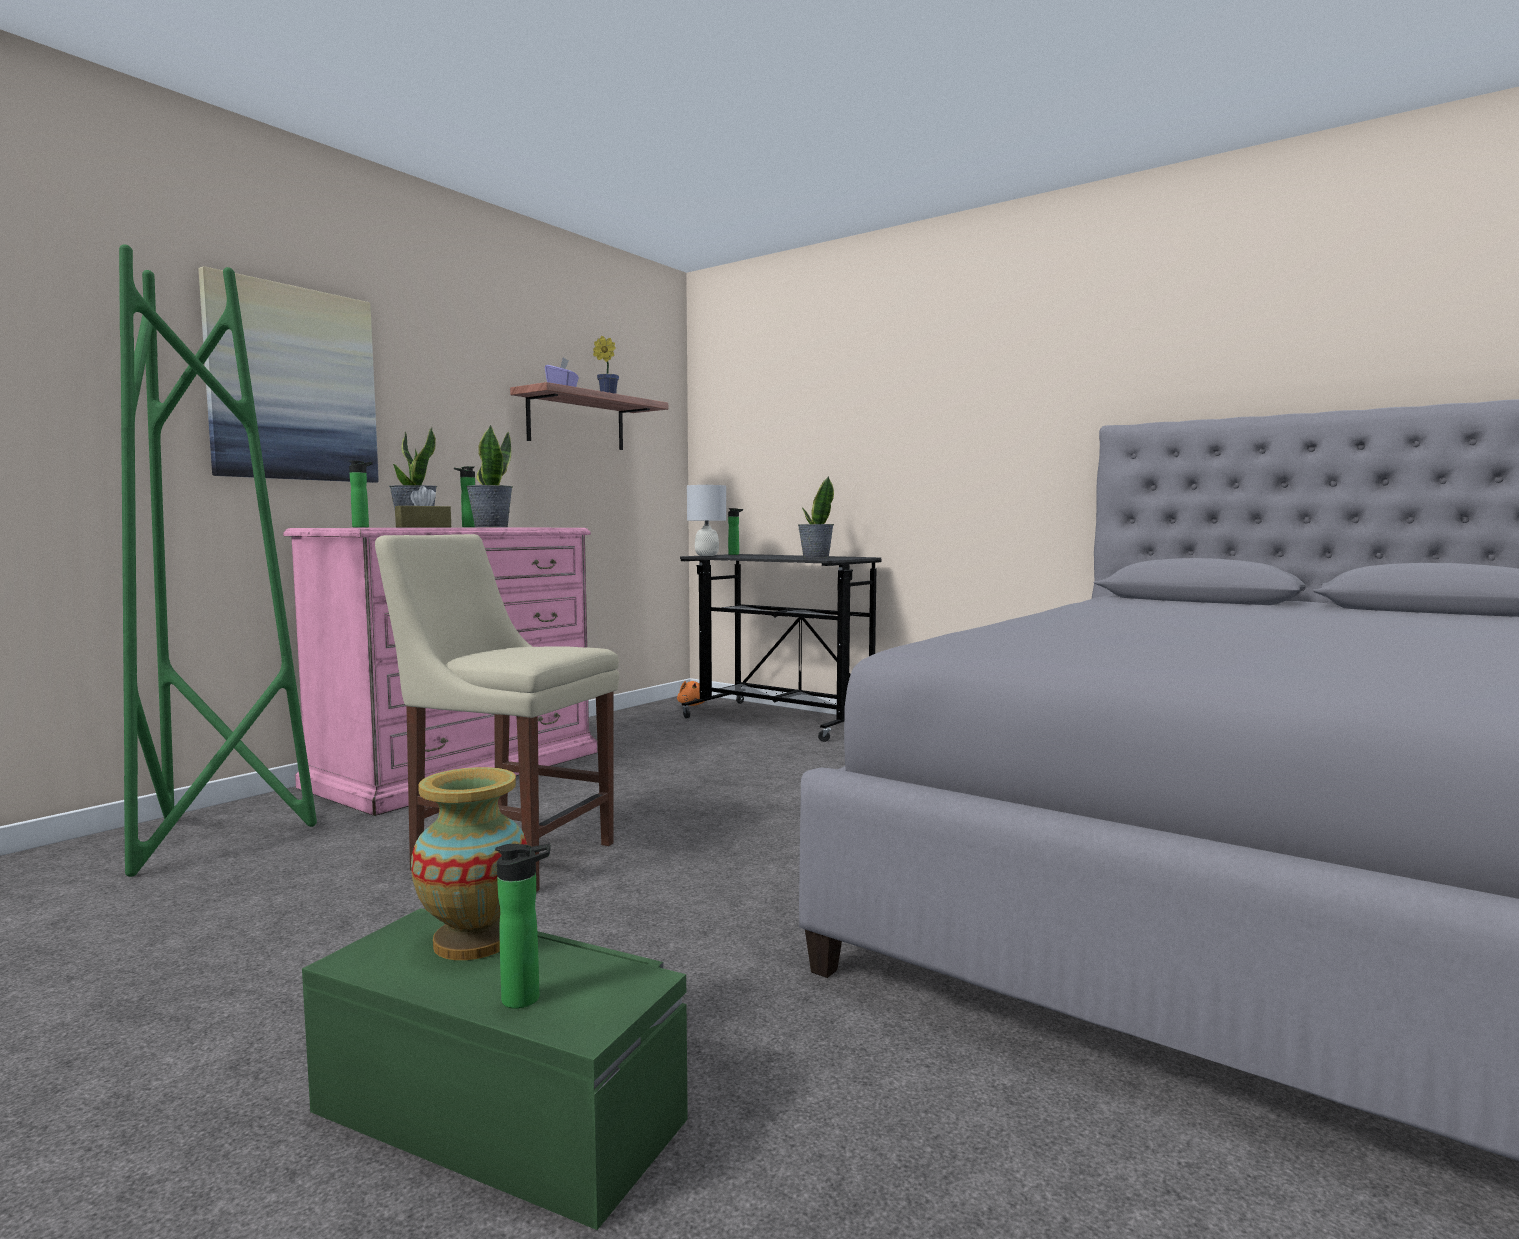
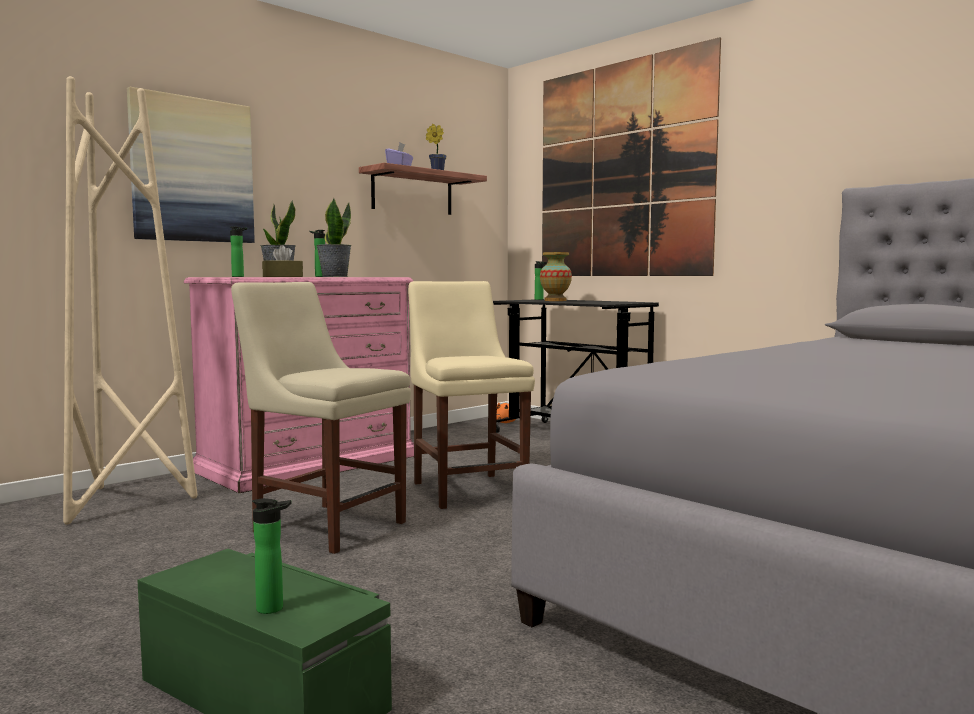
camera: 10 degrees right, 0 degrees up
(208, 839) = (123, 502): green clothes rack -> beige clothes rack
(474, 941) = (254, 571): vase -> vase (555, 300)
(677, 793) = (467, 489): none -> beige chair
(706, 555) = (514, 300): grey table lamp -> none
(815, 557) = (602, 301): potted plant -> none
(832, 400) = (621, 170): none -> picture

